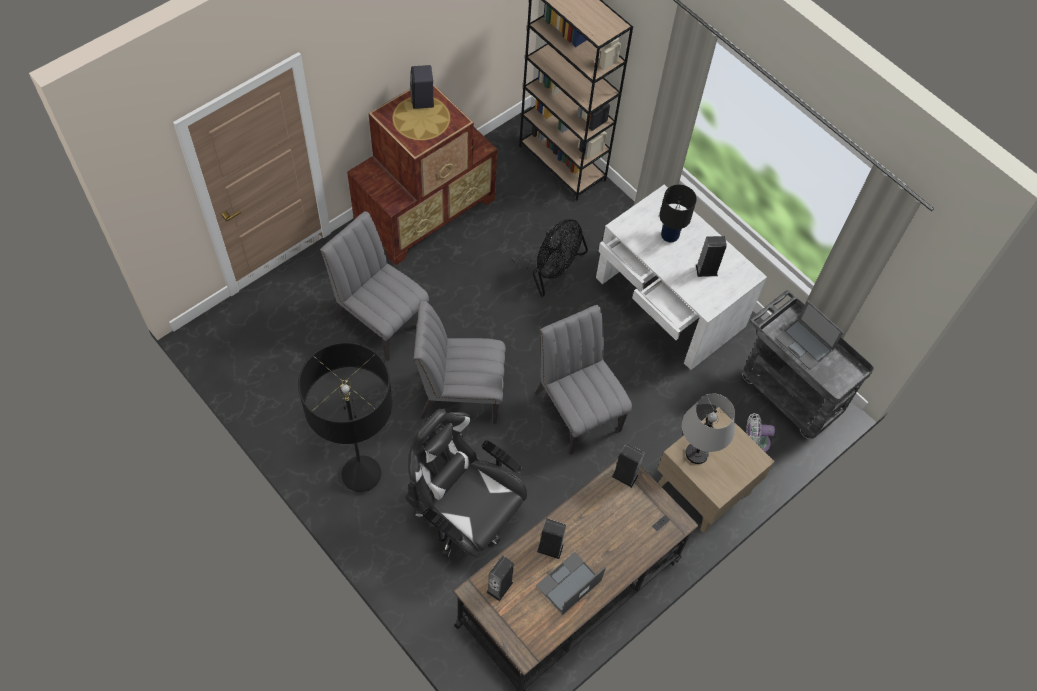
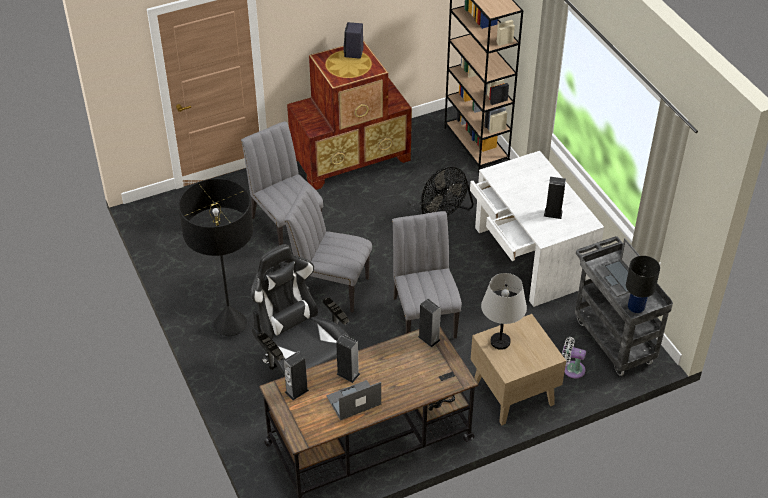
camera: 20 degrees right, 15 degrees down
(669, 236) = (530, 185): black table lamp -> black table lamp (635, 308)

